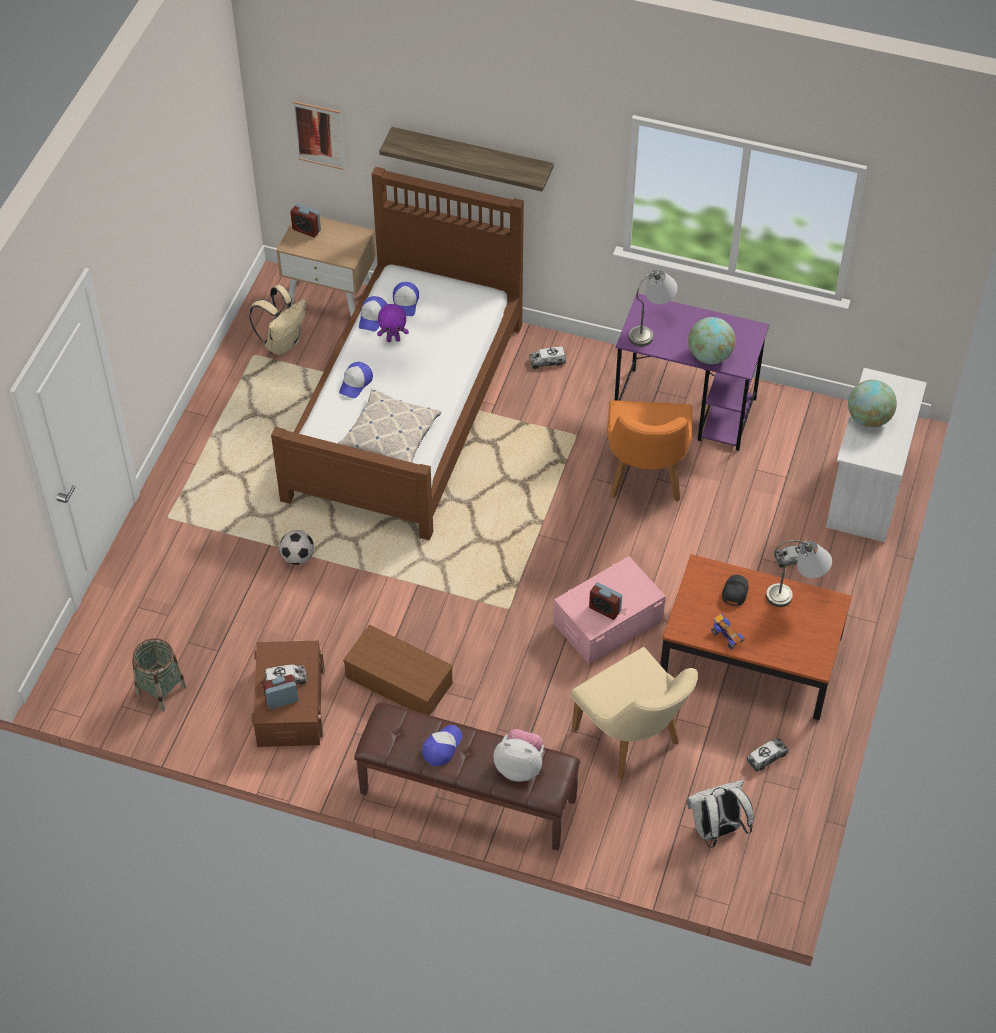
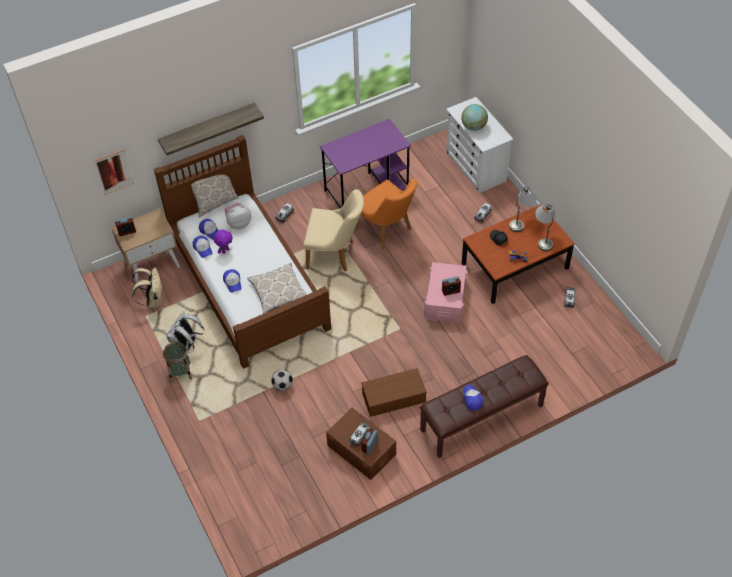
camera: 45 degrees left, 0 degrees up
(161, 690) = (296, 496): basket -> basket (180, 372)
(453, 275) = (215, 203): none -> pillow
(519, 766) = (511, 378): plush toy -> plush toy (238, 223)
(633, 742) = (515, 337): beige chair -> beige chair (335, 255)
(651, 328) = (345, 155): grey table lamp -> grey table lamp (543, 237)
(710, 356) = (383, 148): globe -> none
(716, 830) = (587, 343): white backpack -> white backpack (187, 345)

